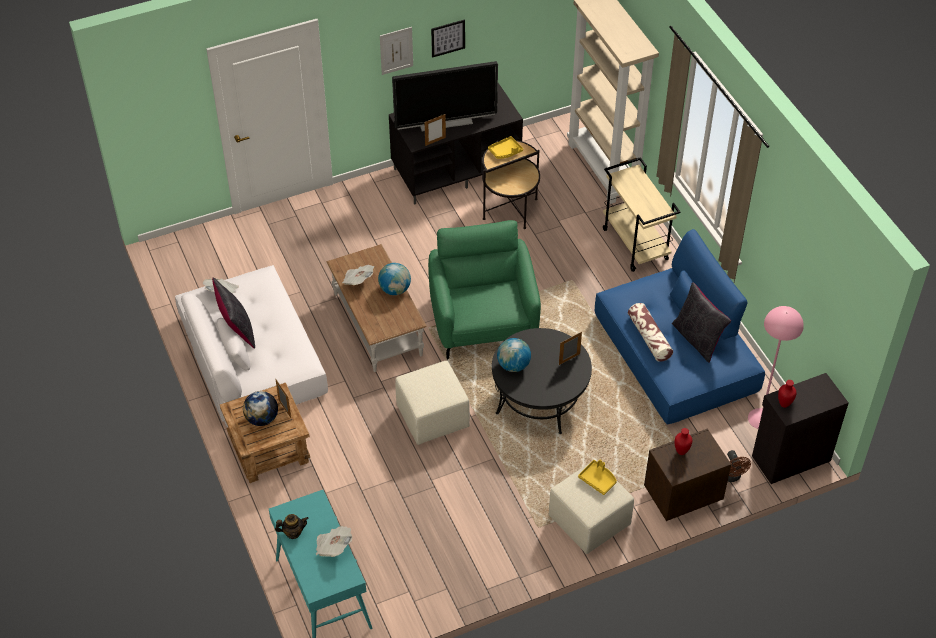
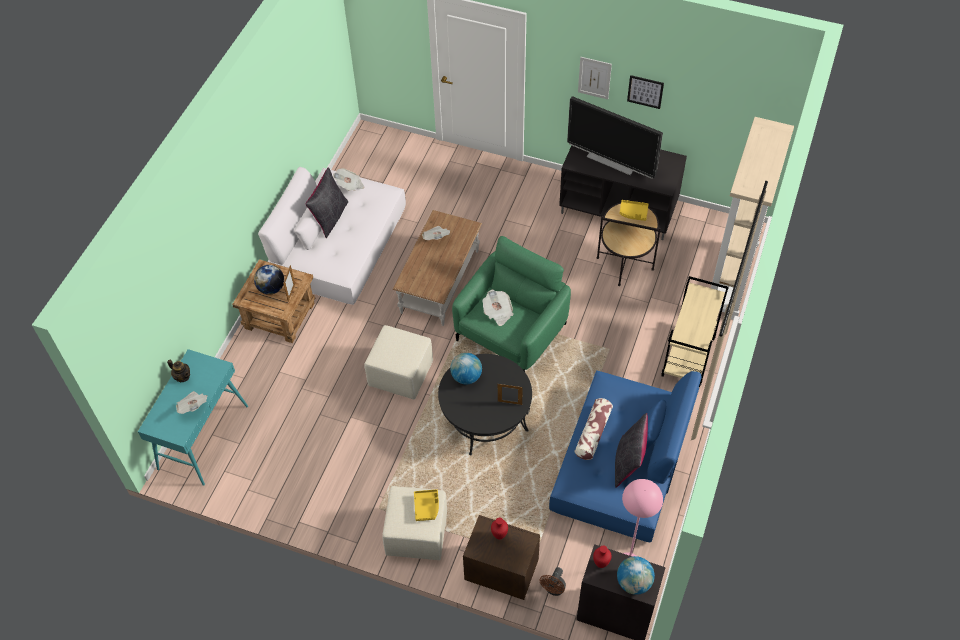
camera: 45 degrees right, 5 degrees up
(395, 289) = (452, 262): globe -> globe (634, 582)
(435, 141) = (587, 171): picture frame -> none
(479, 302) = (498, 312): none -> newspaper

